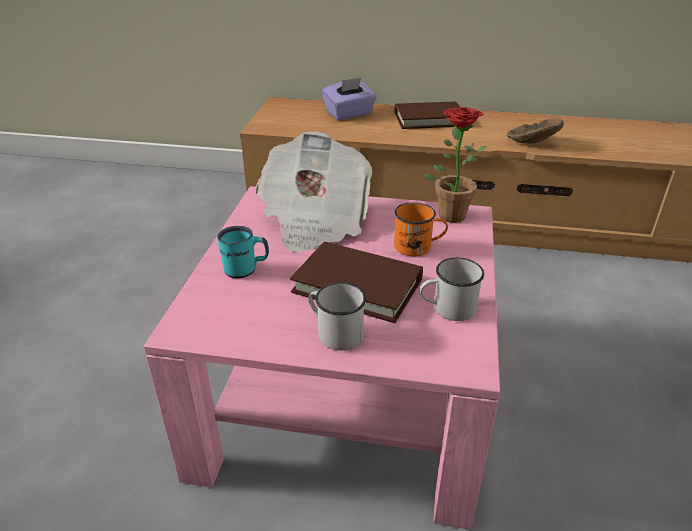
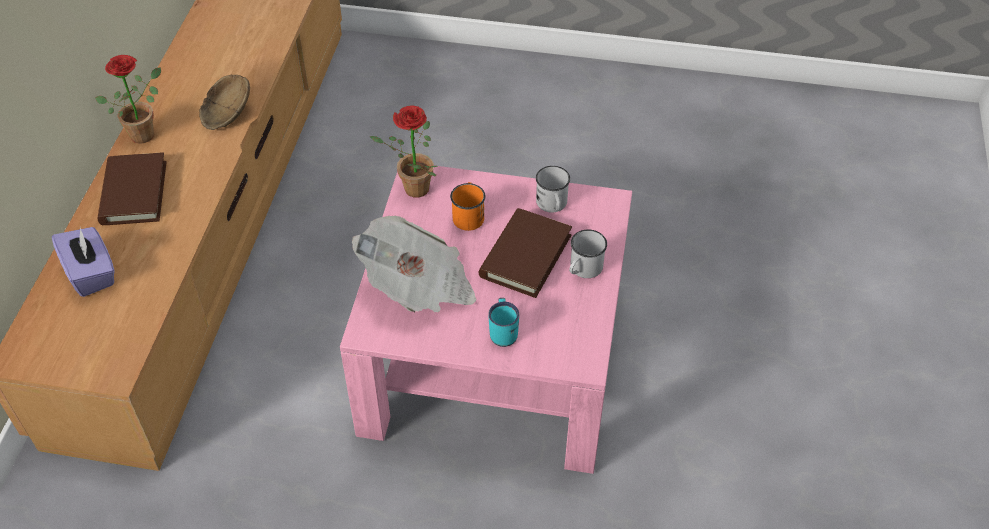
camera: 90 degrees left, 15 degrees up
(495, 117) = (145, 132): none -> potted plant

